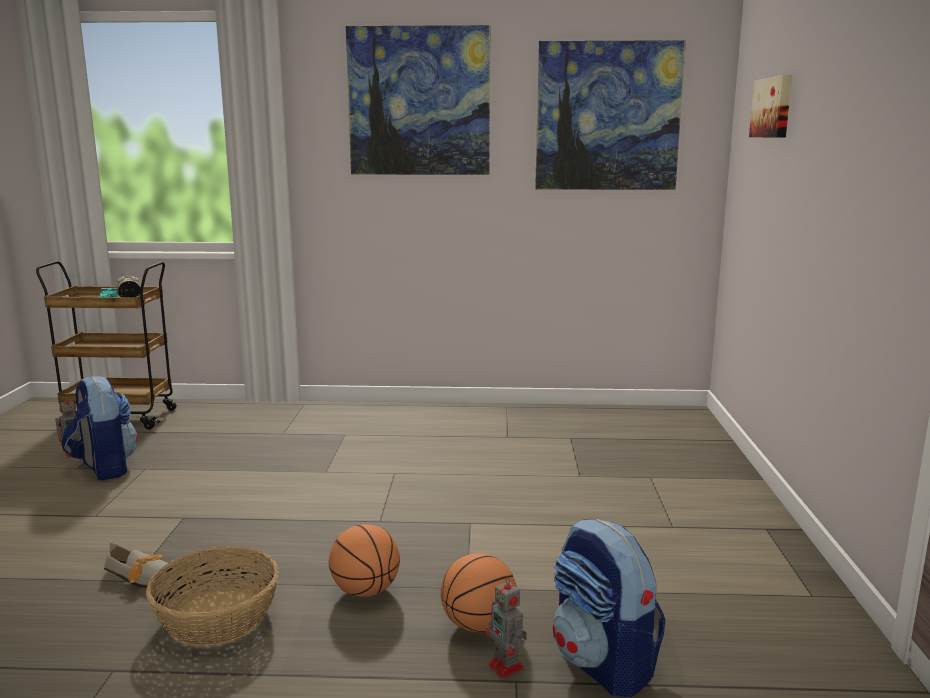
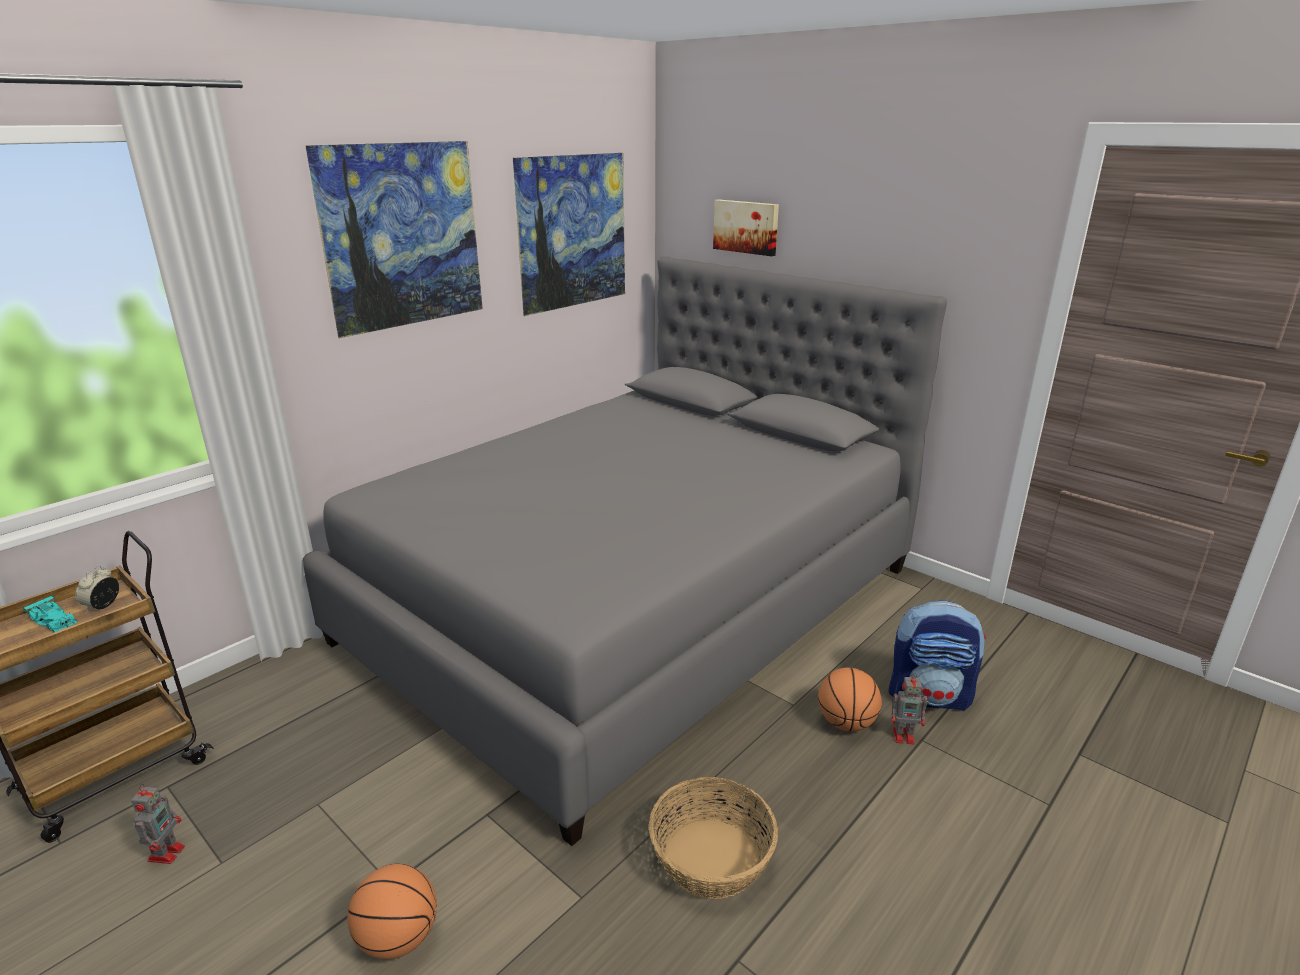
camera: 50 degrees left, 10 degrees up
(104, 468) = (262, 838): backpack -> none
(144, 578) = (586, 885): shoe -> none
(365, 591) = (750, 755): basketball -> basketball (398, 938)
(496, 472) = (636, 604): none -> grey bed

